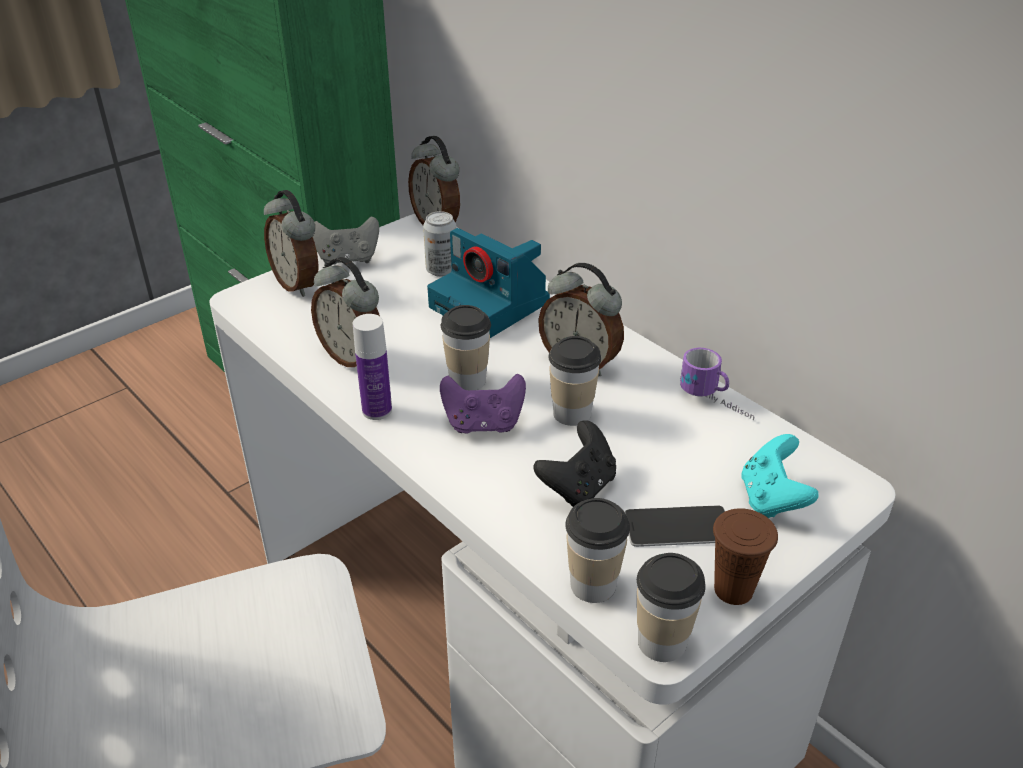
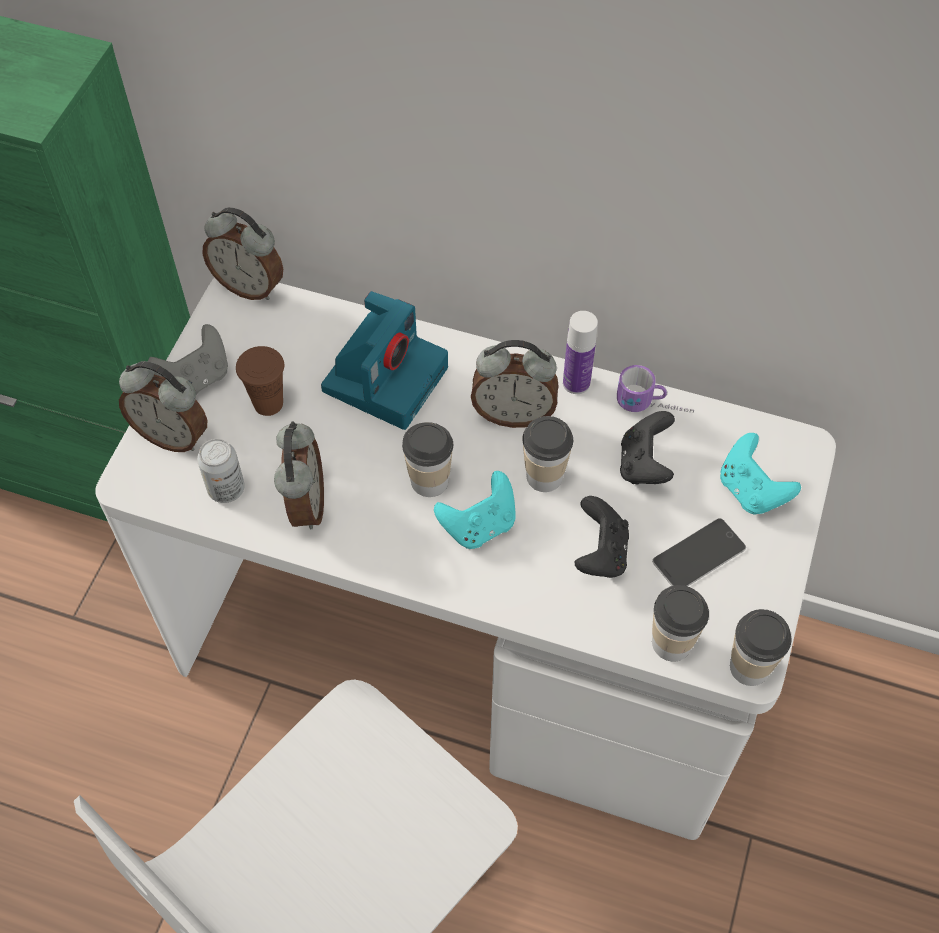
camera: 30 degrees left, 20 degrees up
(353, 357) = (305, 504): alarm clock -> alarm clock turned 105 degrees counterclockwise
(377, 410) = (376, 556): bottle -> bottle (576, 383)
(442, 270) = (303, 351): can -> can (226, 489)
(483, 424) = (479, 525): purple game controller -> turquoise game controller
(492, 305) = (385, 376): camera -> camera turned 75 degrees counterclockwise
(674, 439) = (644, 464): none -> black game controller
(733, 589) = (771, 593): brown cup -> brown cup (268, 403)

